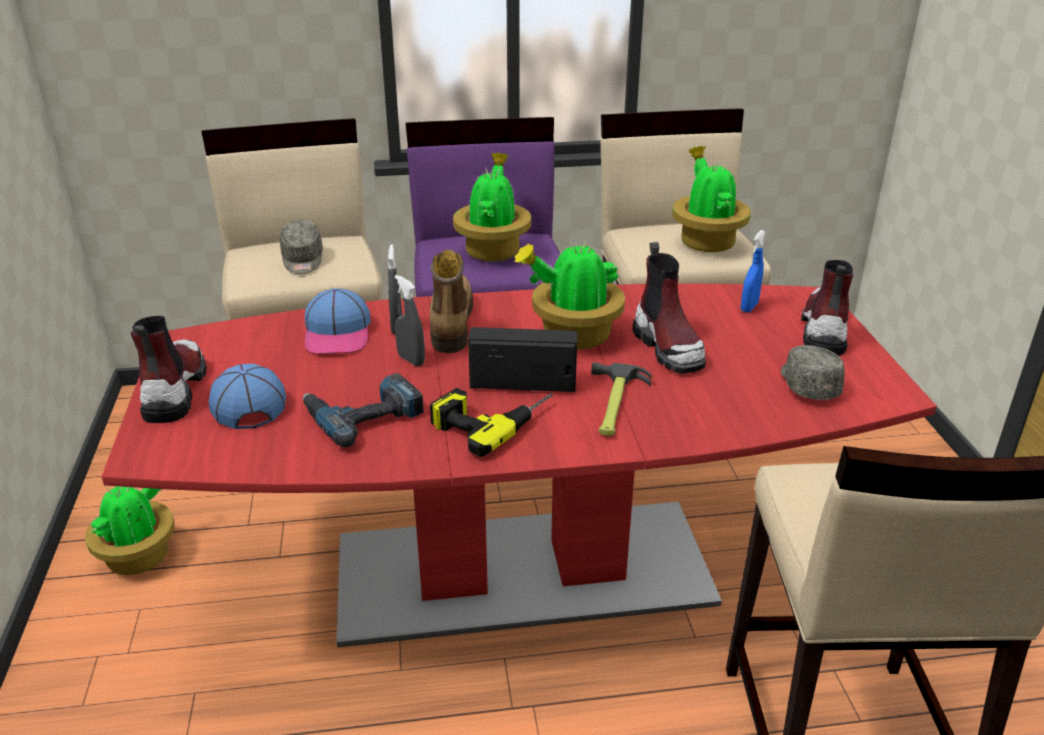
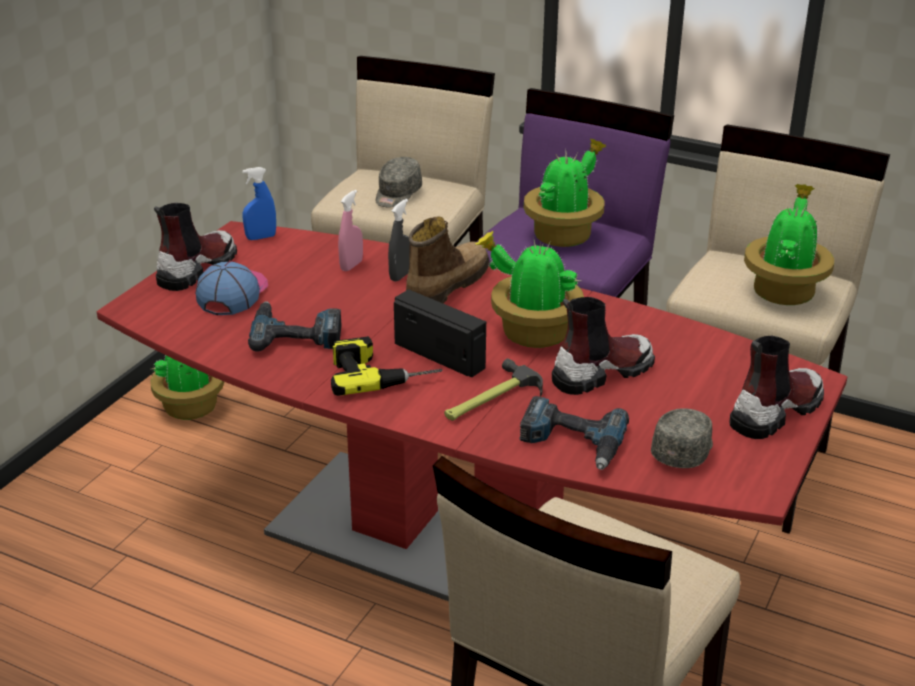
camera: 35 degrees right, 0 degrees up
(338, 334) = (351, 265): cap -> pink spray bottle
(411, 360) = (379, 305): grey spray bottle -> none
(669, 348) = (601, 373): boot -> boot turned 135 degrees counterclockwise
(724, 413) = (571, 442): none -> power drill
(749, 307) = (732, 365): blue spray bottle -> blue spray bottle (261, 237)

